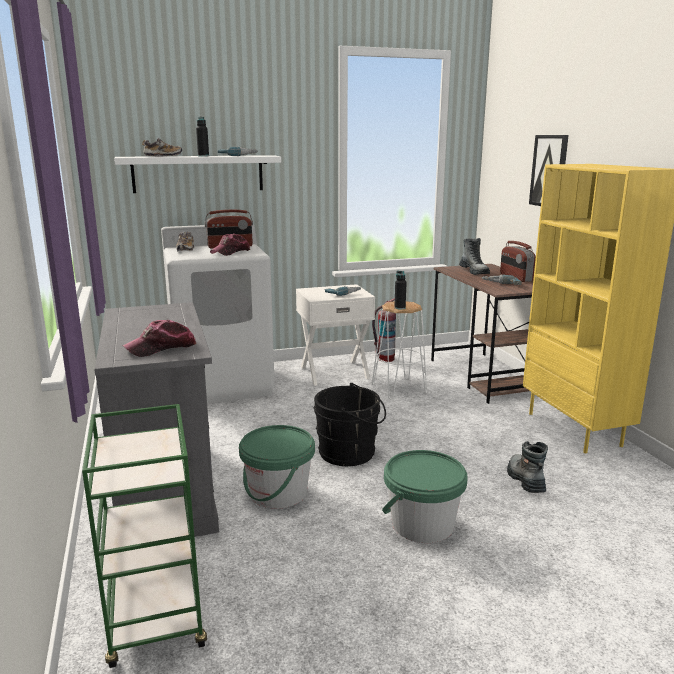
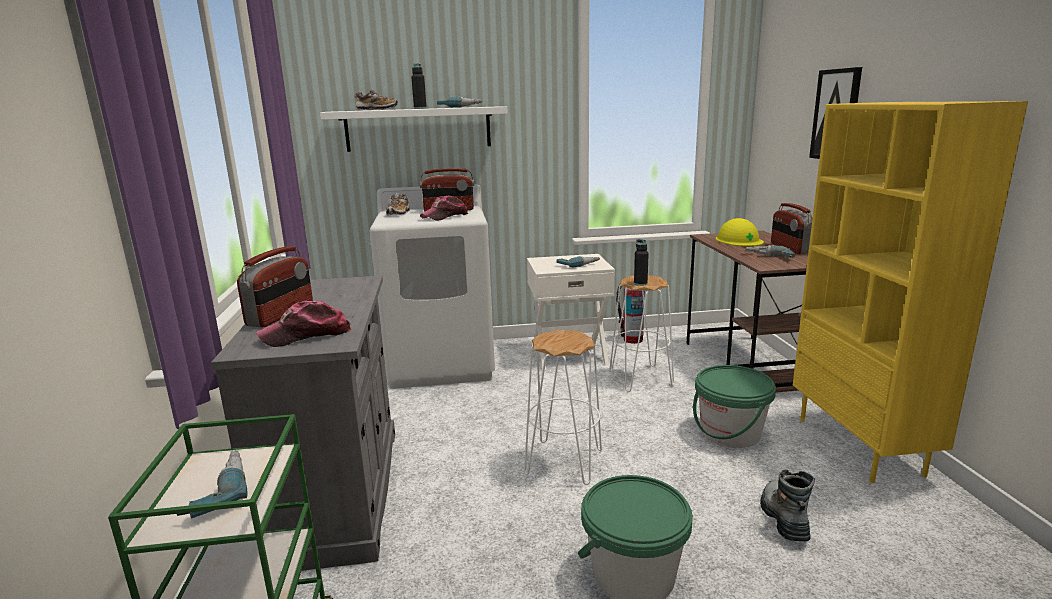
camera: 10 degrees right, 0 degrees up
(127, 334) = (281, 314): none -> radio
(136, 459) = (216, 491): none -> power drill
(278, 493) = (463, 511): green bucket -> green bucket (730, 433)
(350, 453) = (564, 461): black bucket -> white stool
(474, 271) = (739, 240): boot -> yellow hard hat

